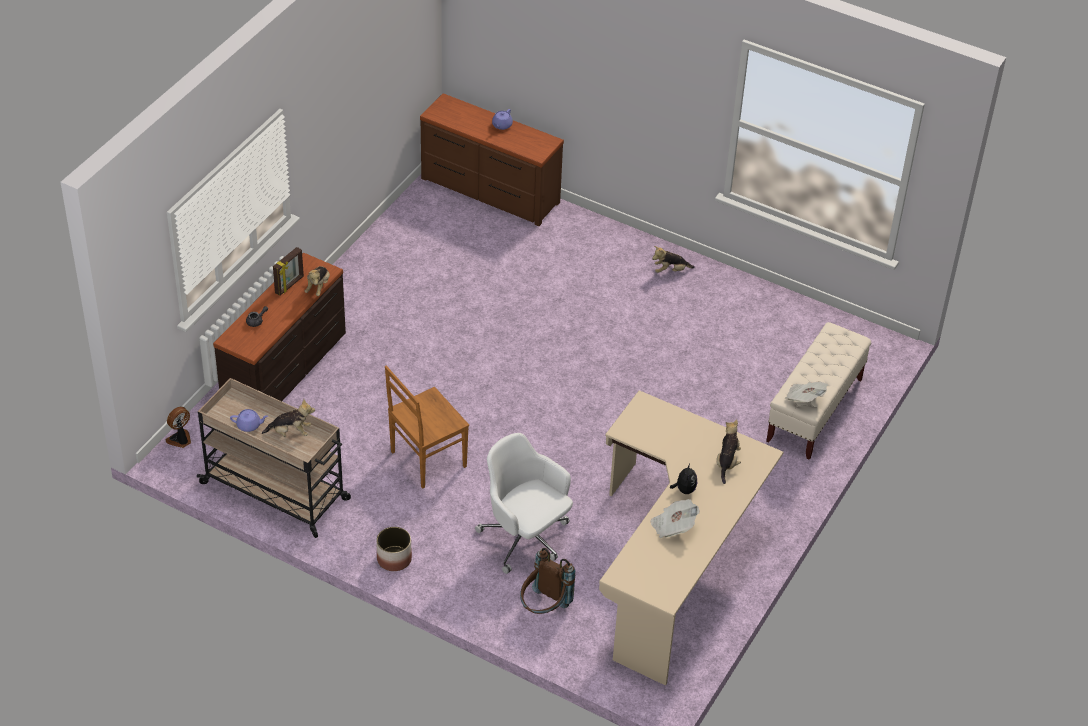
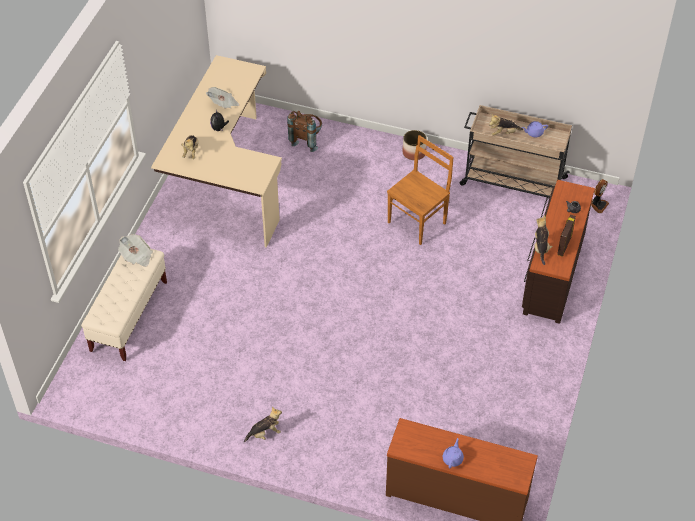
camera: 170 degrees right, 5 degrees up
(525, 538) = (331, 180): white office chair -> none

